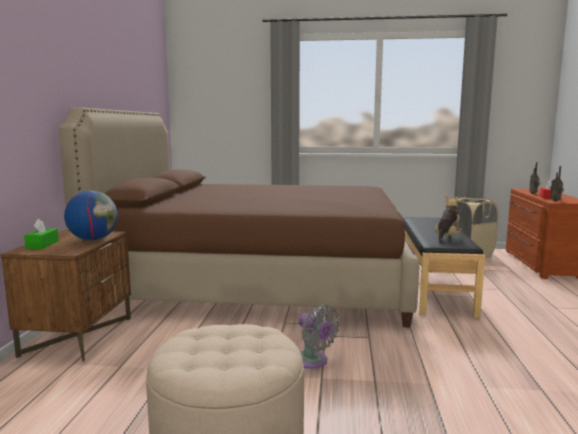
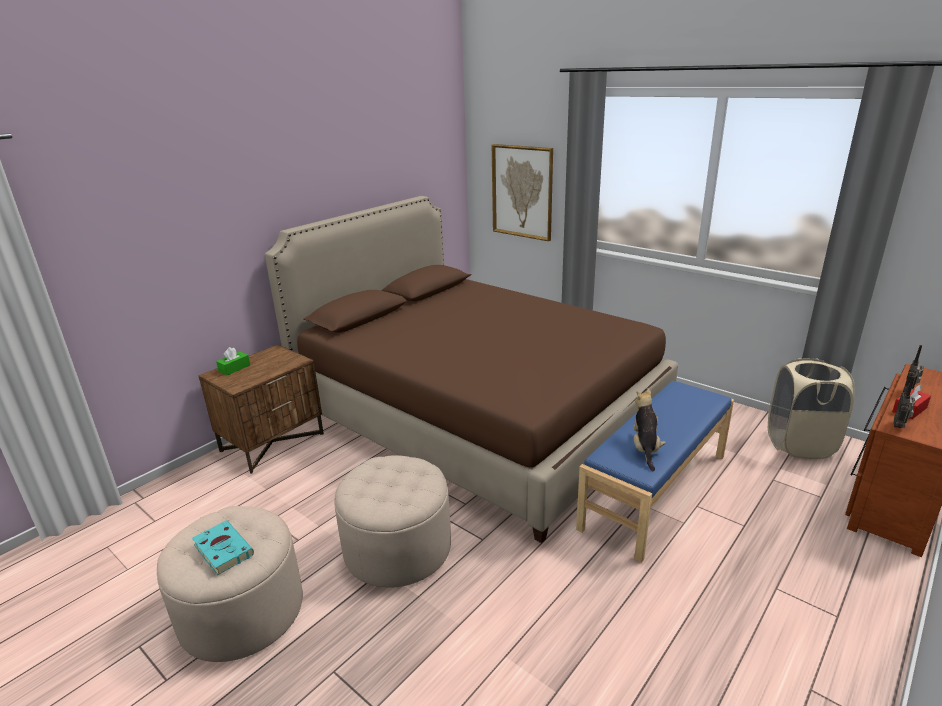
camera: 35 degrees right, 15 degrees up
(93, 239) = (274, 369): globe -> none
(226, 117) = (522, 192): none -> picture
(236, 351) = (222, 549): none -> turquoise book
(313, 361) = (397, 548): grey fan -> beige ottoman
(432, 287) = (654, 490): black bench -> blue bench
(447, 238) = (645, 448): plush toy -> plush toy turned 60 degrees counterclockwise

